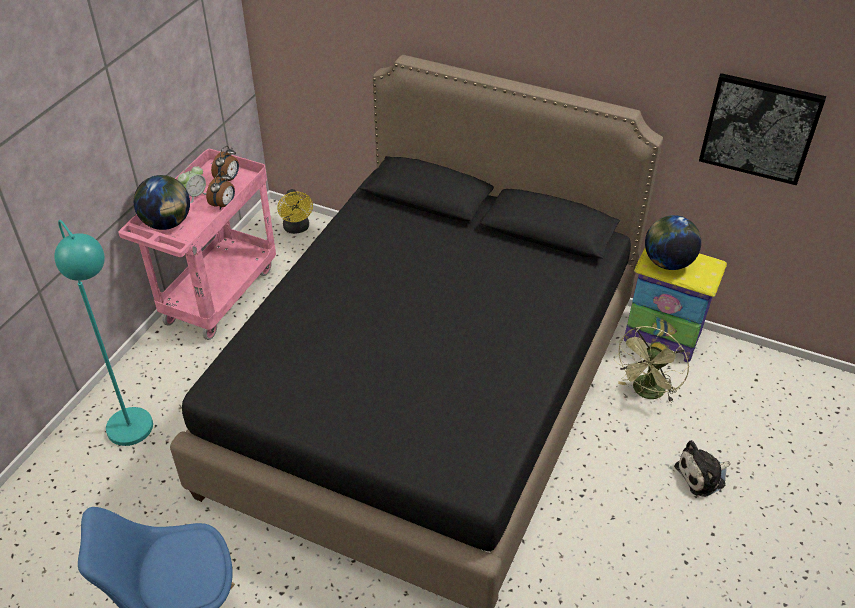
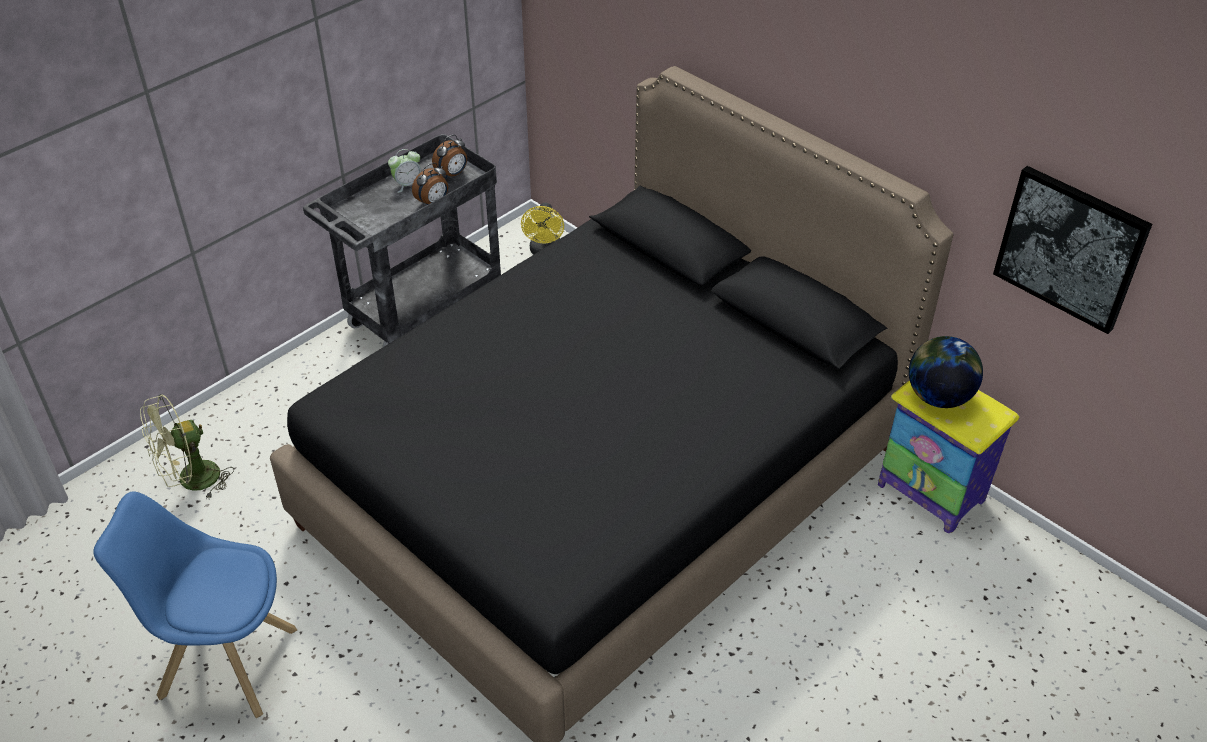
camera: 20 degrees right, 0 degrees up
(136, 437) = (267, 442): turquoise floor lamp -> none
(167, 223) = (363, 210): globe -> none
(217, 300) = (418, 313): pink cart -> grey cart
(646, 393) = (875, 556): green fan -> green fan (191, 481)
(702, 475) = (896, 676): plush toy -> none

